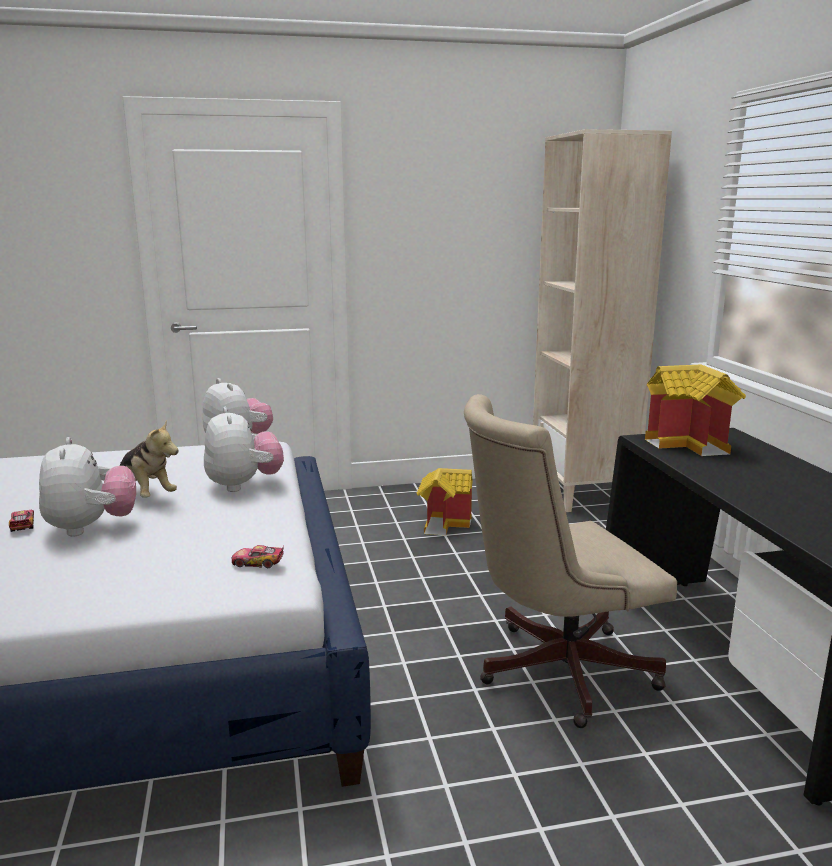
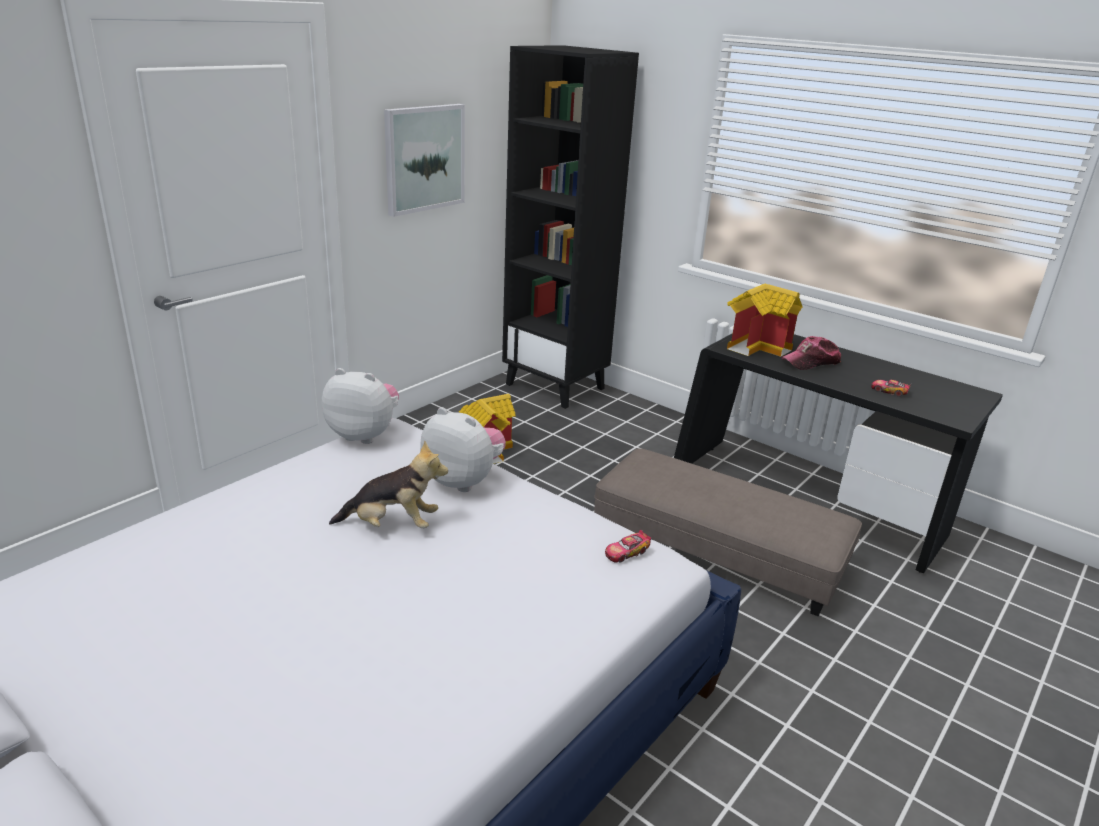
camera: 40 degrees left, 10 degrees up
(23, 525) = (345, 604): toy car -> toy car (889, 391)
(91, 528) = (422, 579): plush toy -> none
(446, 241) = (424, 158): none -> picture
(554, 671) = (717, 549): beige office chair -> grey ottoman
(583, 493) = (556, 386): beige bookcase -> black bookcase
(734, 467) = (811, 362): none -> cap

